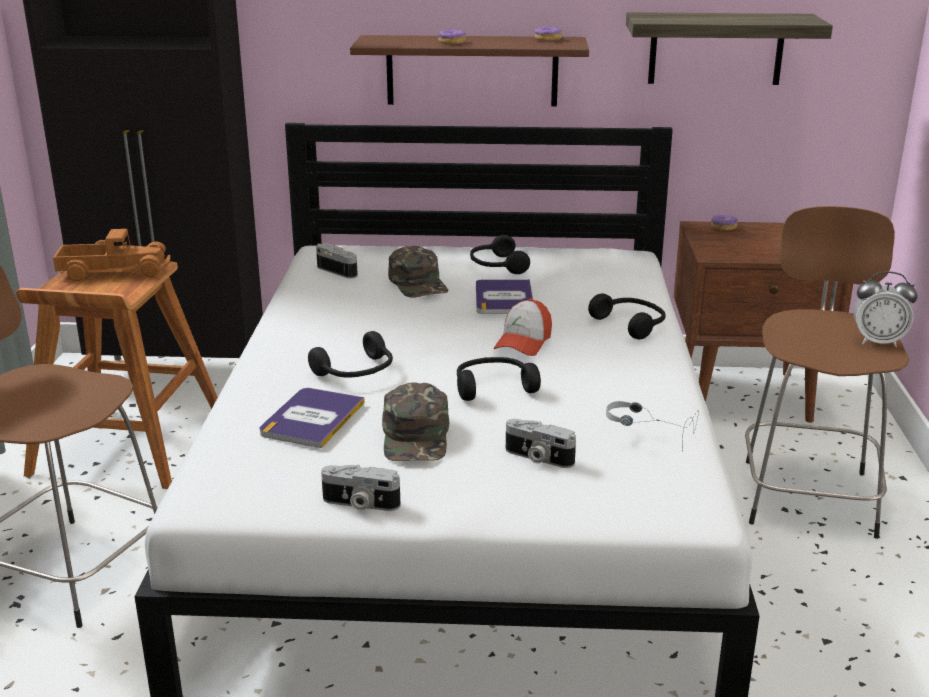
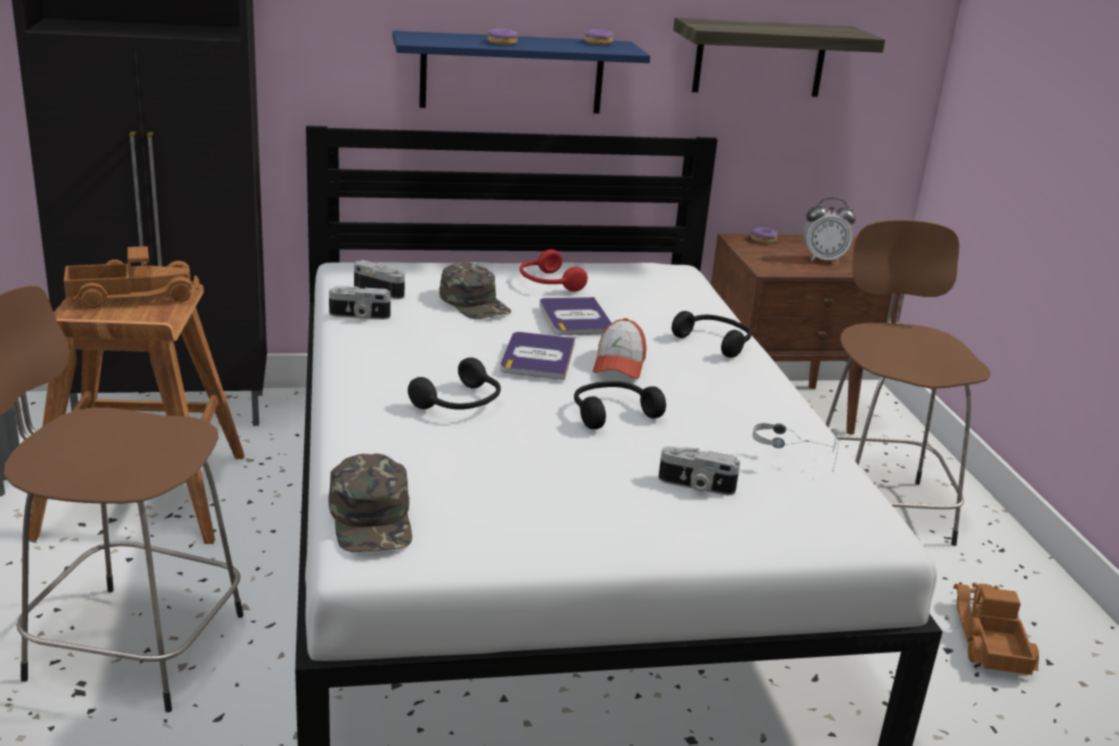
camera: 15 degrees left, 0 degrees up
(312, 418) = (439, 457): book -> book (538, 357)
(360, 504) = (540, 547): camera -> camera (359, 316)
(416, 436) = (560, 470): green cap -> green cap (372, 518)
(472, 70) = (512, 73): brown shelf -> blue shelf
(496, 266) = (547, 283): black headphones -> red headphones
(876, 634) = (988, 639): none -> toy truck
(878, 342) = (954, 353): alarm clock -> alarm clock (822, 260)

